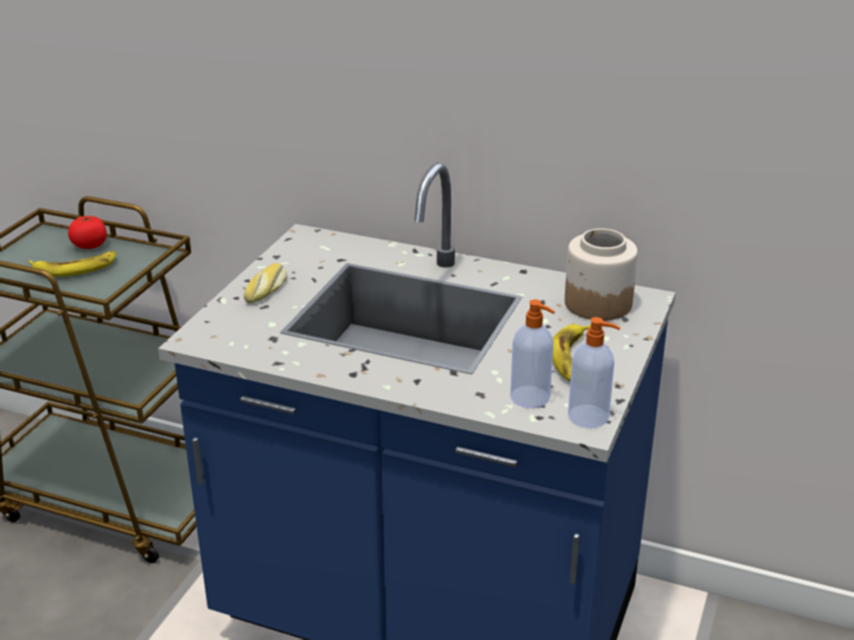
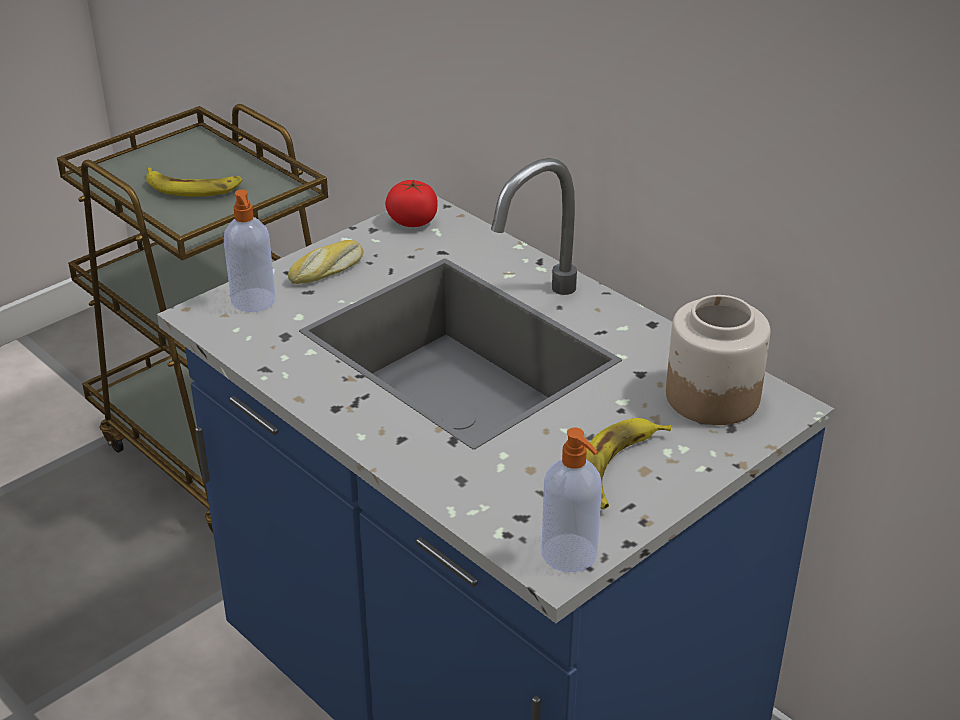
camera: 25 degrees right, 5 degrees up
(89, 245) = (227, 163): tomato -> tomato (412, 221)
(531, 398) = (518, 504): soap dispenser -> soap dispenser (254, 301)

